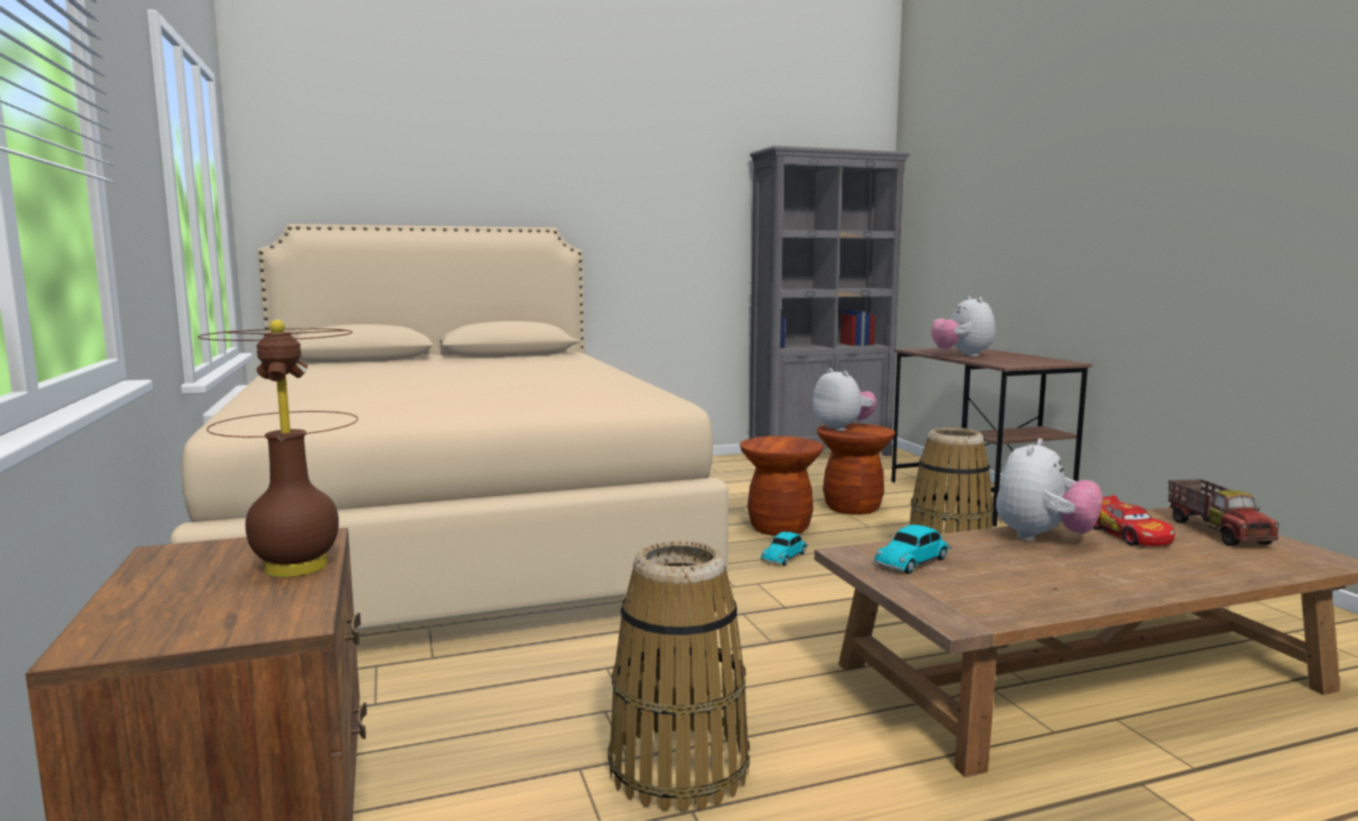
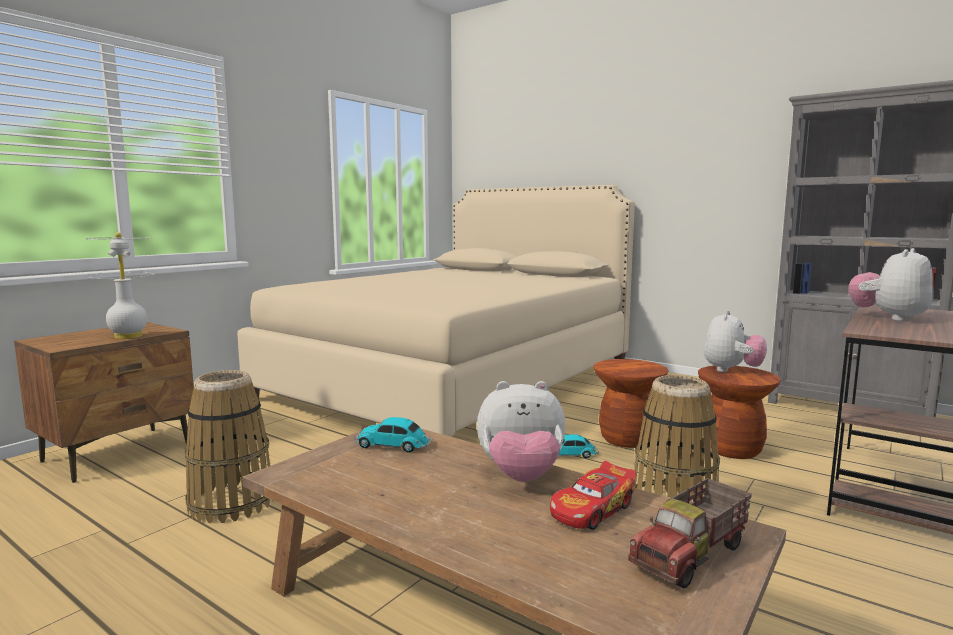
camera: 55 degrees right, 0 degrees up
(297, 567) = (128, 336): brown table lamp -> white table lamp

